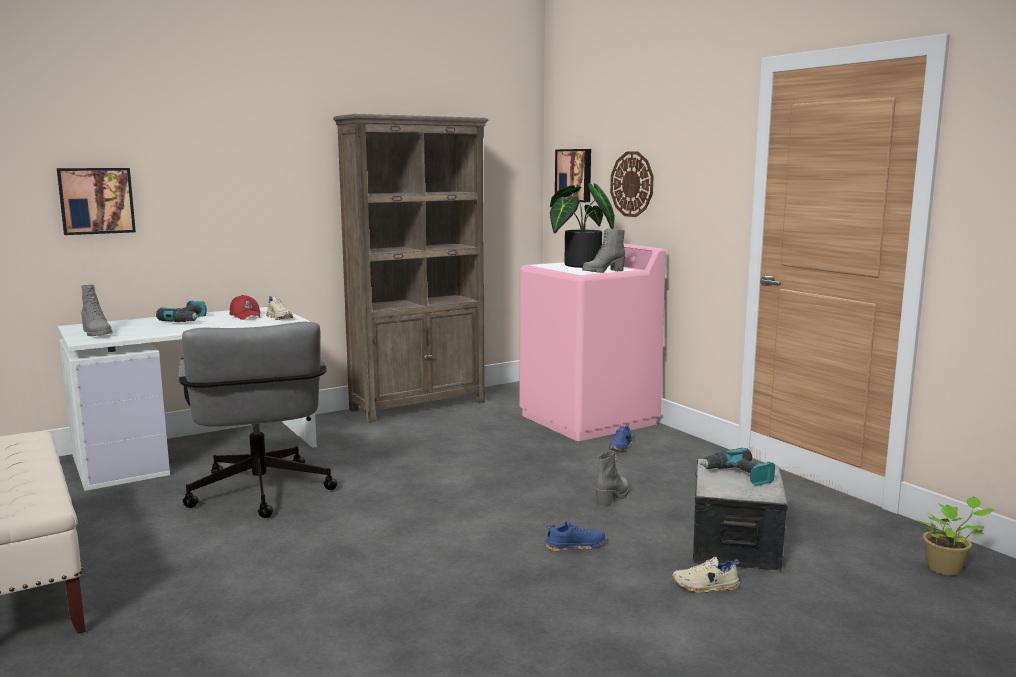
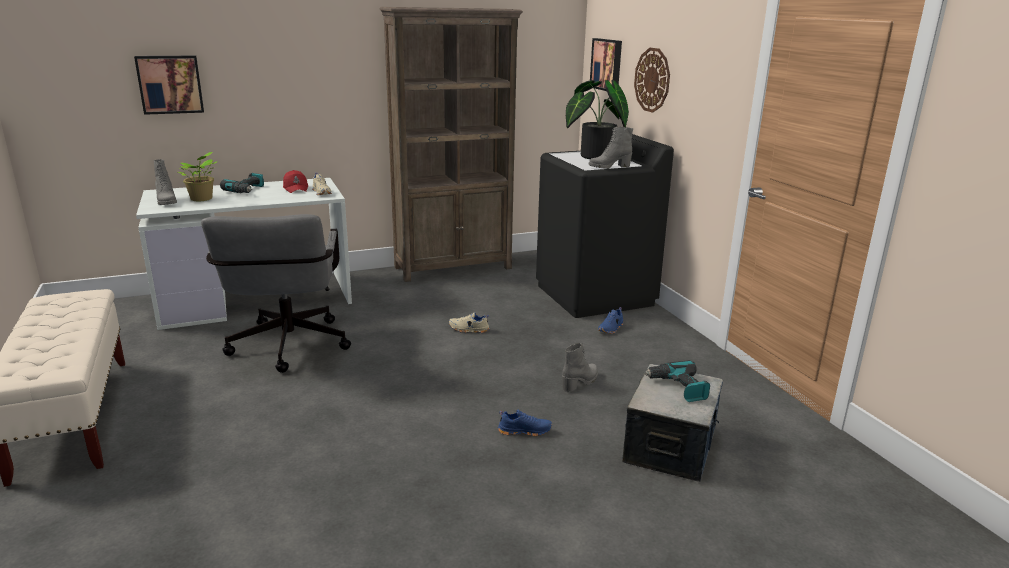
camera: 10 degrees right, 10 degrees up
(588, 419) = (595, 295): pink washing machine -> black washing machine
(705, 587) = (622, 490): beige shoe -> beige shoe (468, 330)
(947, 569) = (863, 500): potted plant -> potted plant (202, 199)

